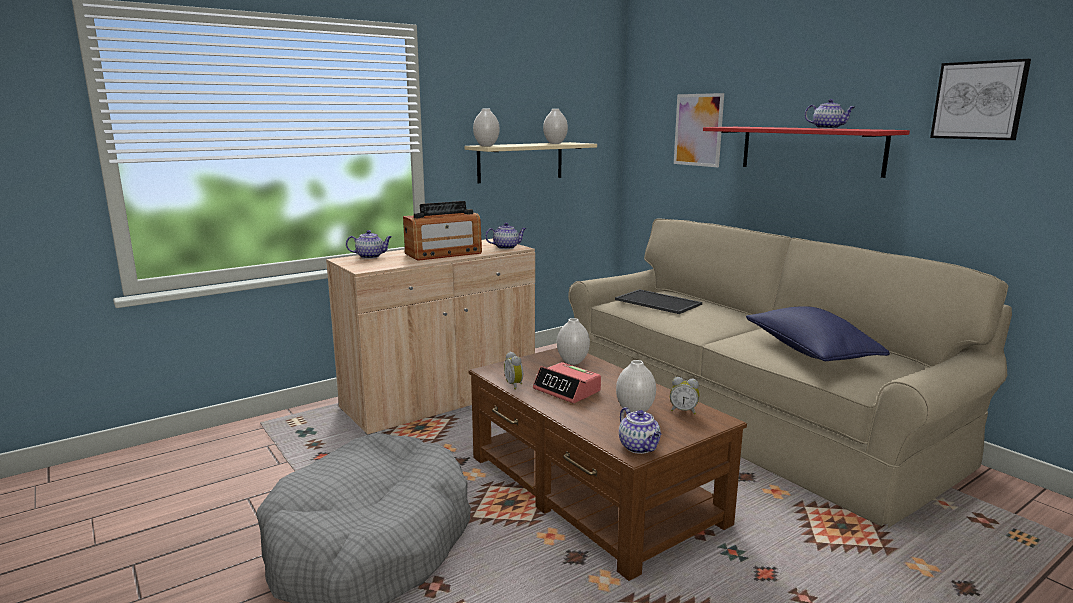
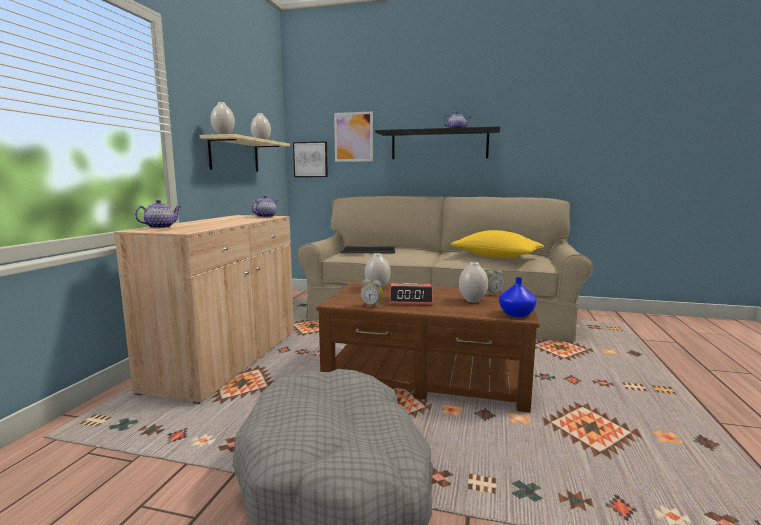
camera: 40 degrees left, 5 degrees down
(443, 254) = (226, 221): radio -> none
(639, 447) = (517, 314): teapot -> blue vase
(809, 352) = (495, 257): blue pillow -> yellow pillow
(810, 150) = (439, 145): red shelf -> black shelf
(979, 100) = (535, 112): picture -> picture (310, 159)

